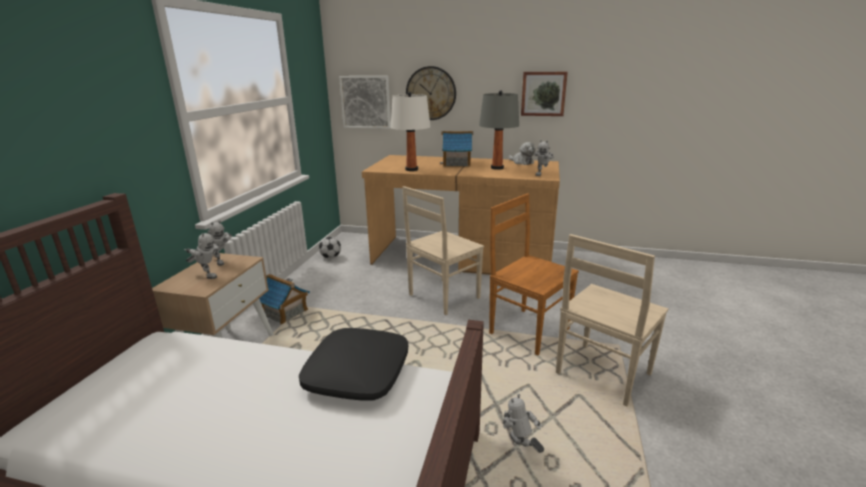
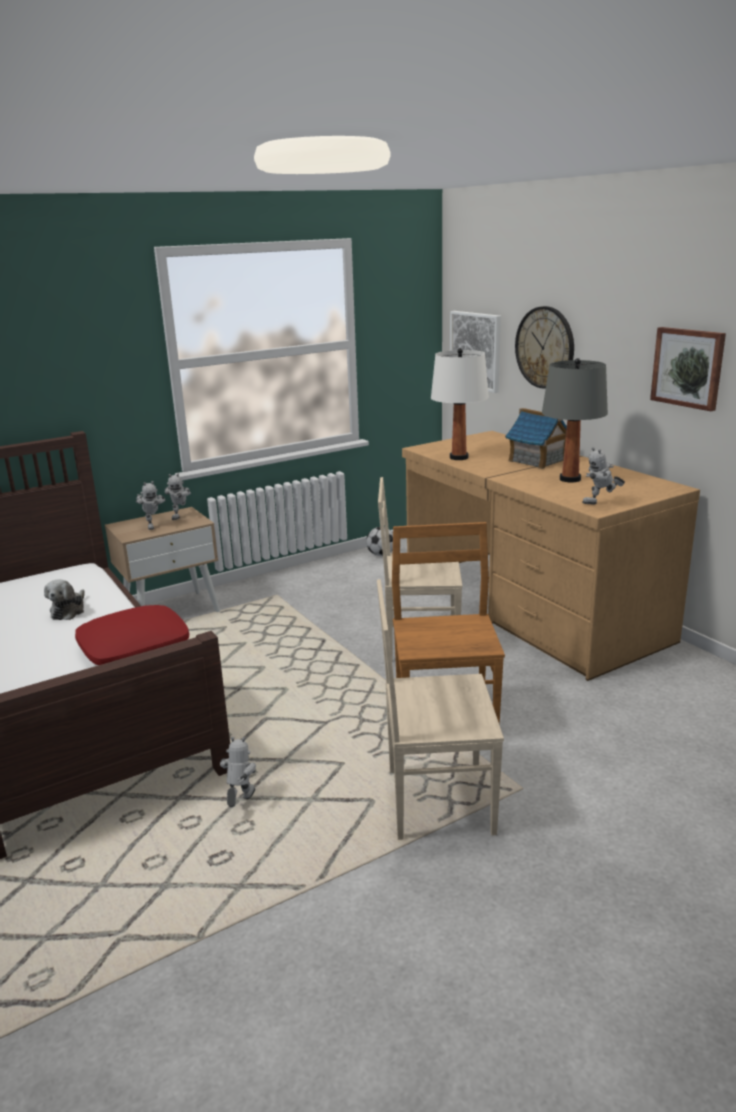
camera: 45 degrees right, 0 degrees up
(285, 313) = (256, 596): toy house -> none
(357, 373) = (134, 646): black pillow -> red pillow
(521, 162) = (632, 478): plush toy -> plush toy (69, 610)

